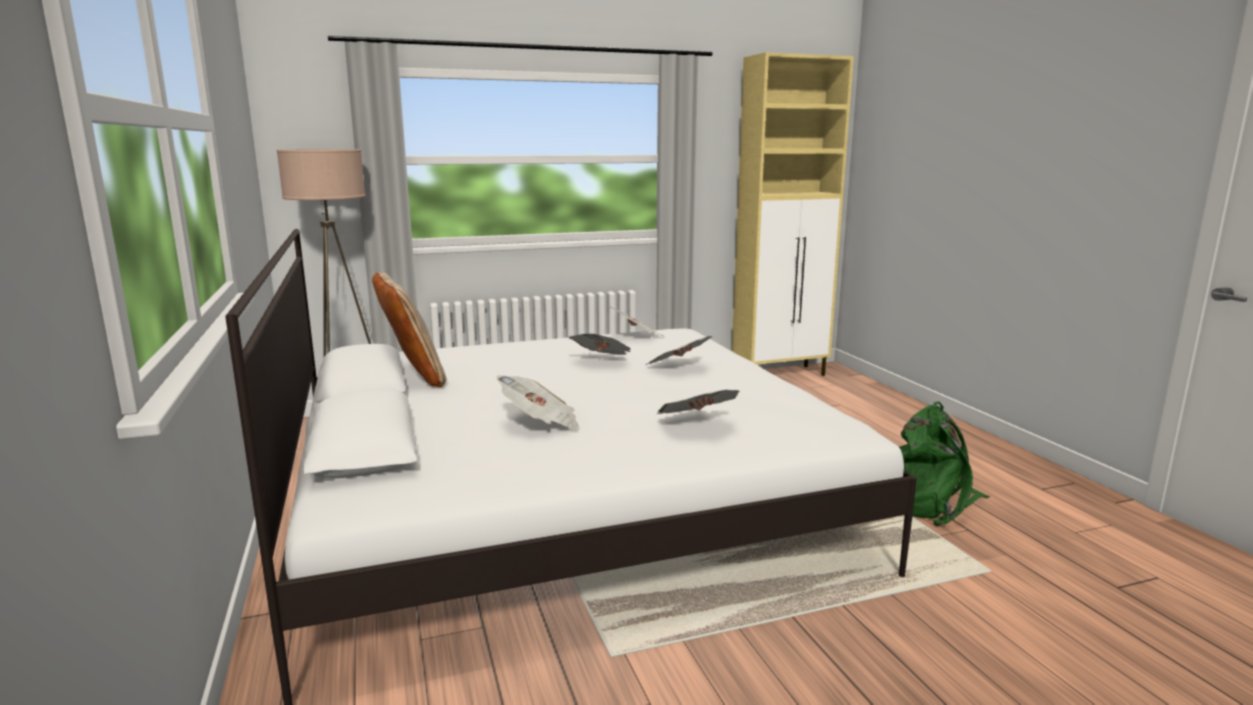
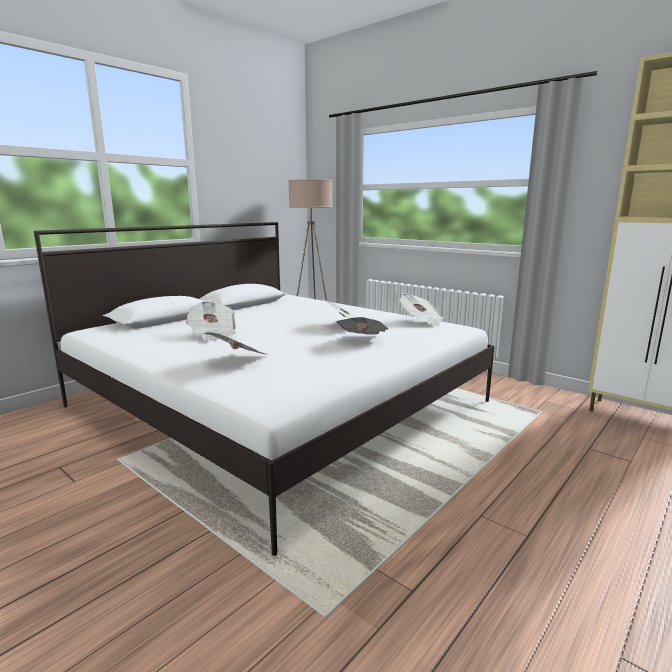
camera: 60 degrees right, 0 degrees up
(412, 377) = (265, 306): beige pillow -> none
(927, 501) = (451, 551): green backpack -> none

